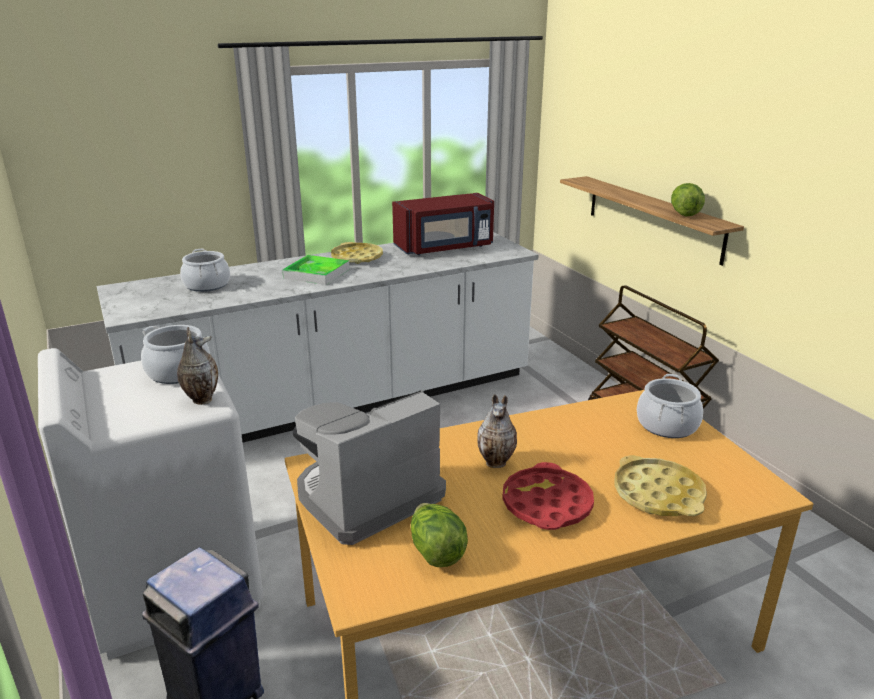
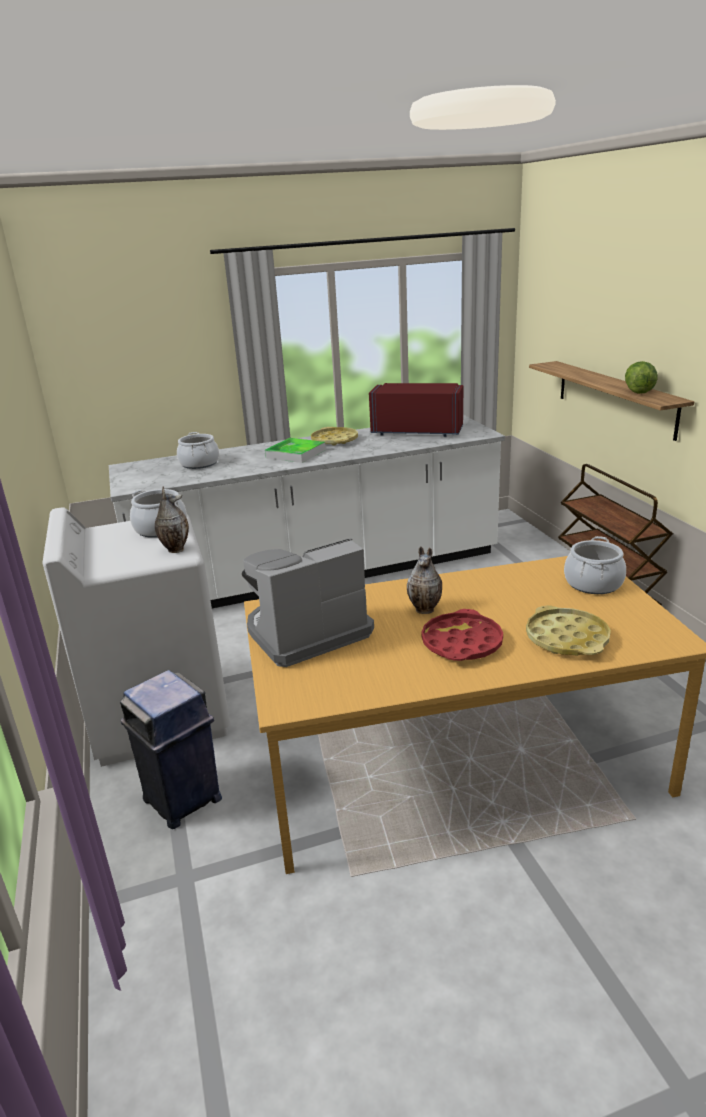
camera: 10 degrees right, 0 degrees up
(436, 552) = (355, 675): lettuce -> none
(445, 248) = (417, 431): red microwave -> red microwave turned 150 degrees counterclockwise

